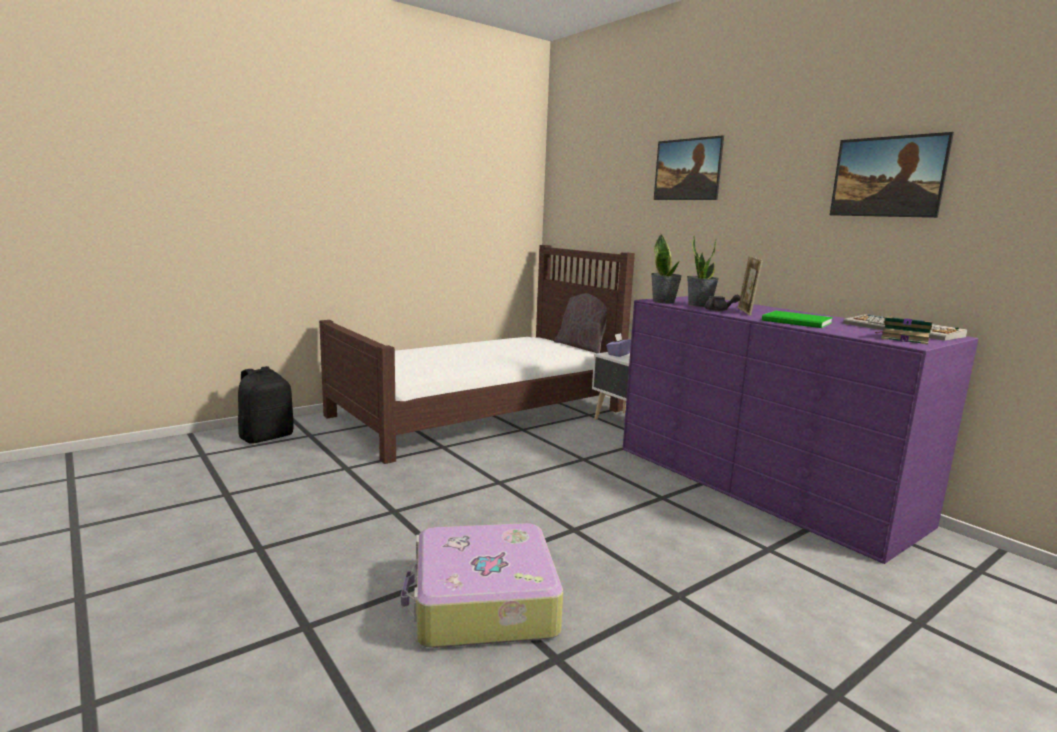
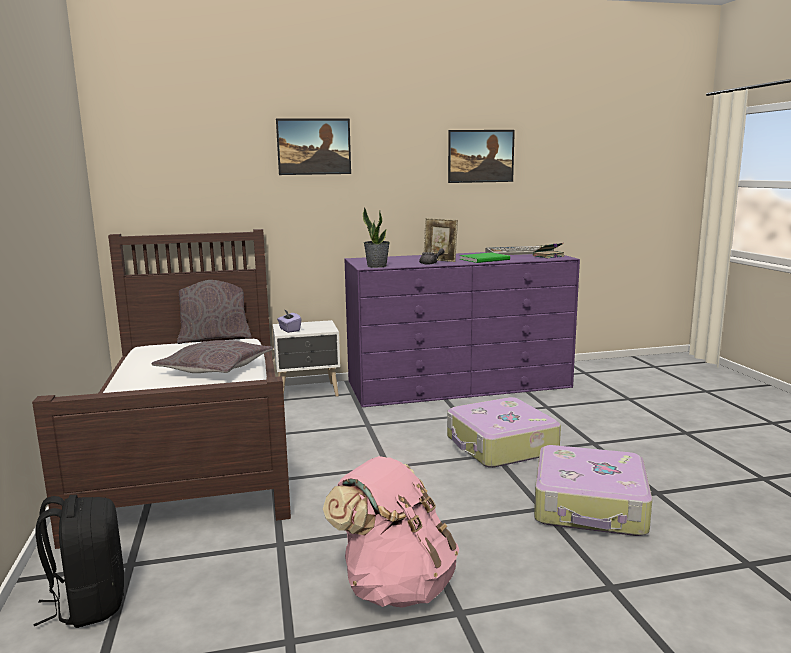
camera: 65 degrees left, 0 degrees up
(295, 517) = (395, 586): none -> pink backpack
(501, 356) = (215, 368): none -> grey pillow
(601, 530) = (500, 446): none -> suitcase
(699, 305) = (401, 263): potted plant -> none

